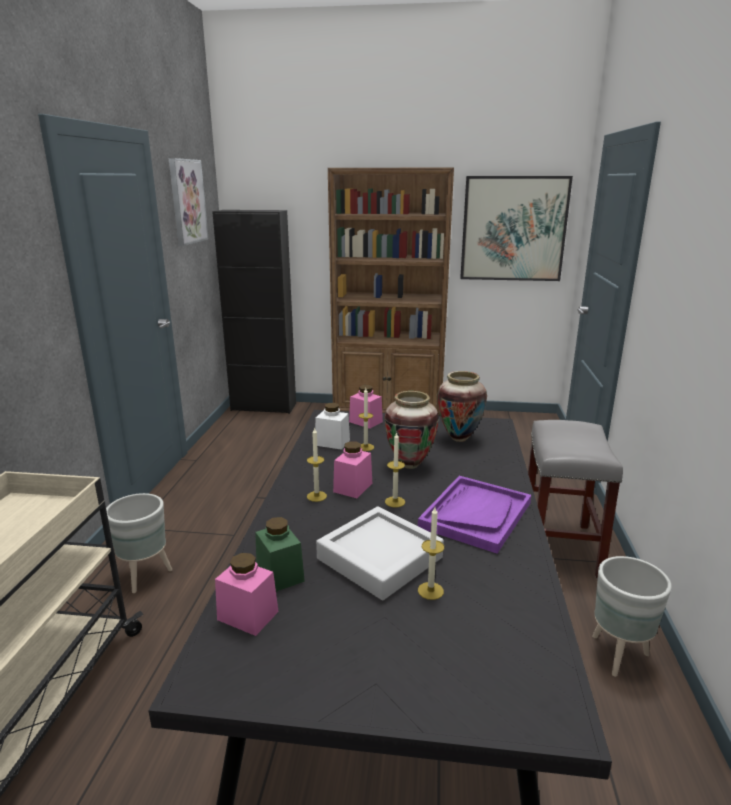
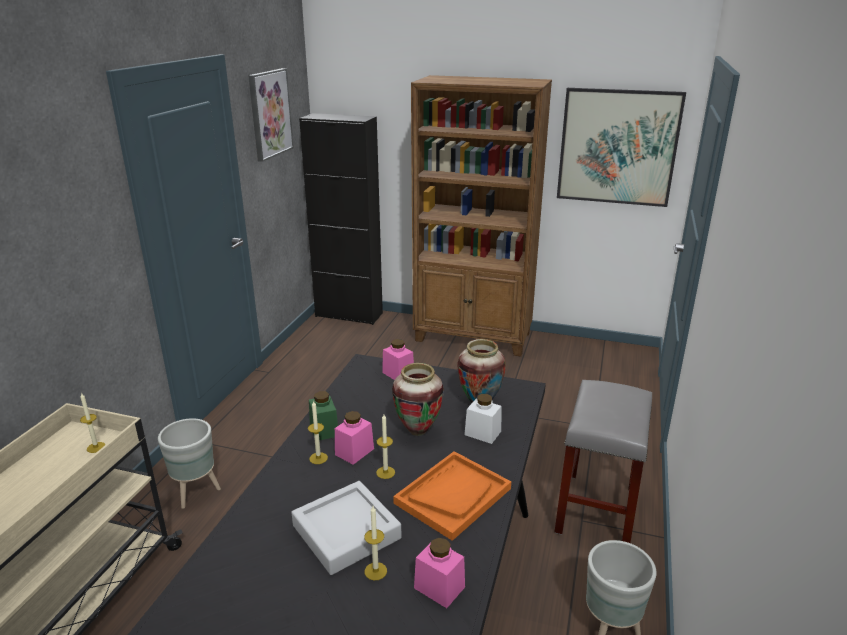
camera: 10 degrees right, 5 degrees up
(248, 615) = (217, 574): pink jar -> pink jar (439, 587)
(280, 574) = (257, 537): green jar -> green jar (324, 430)
(332, 442) = (356, 397): white jar -> white jar (482, 433)
(365, 447) = (385, 405): candle -> candle (96, 447)
(475, 514) = (453, 495): purple tray -> orange tray

